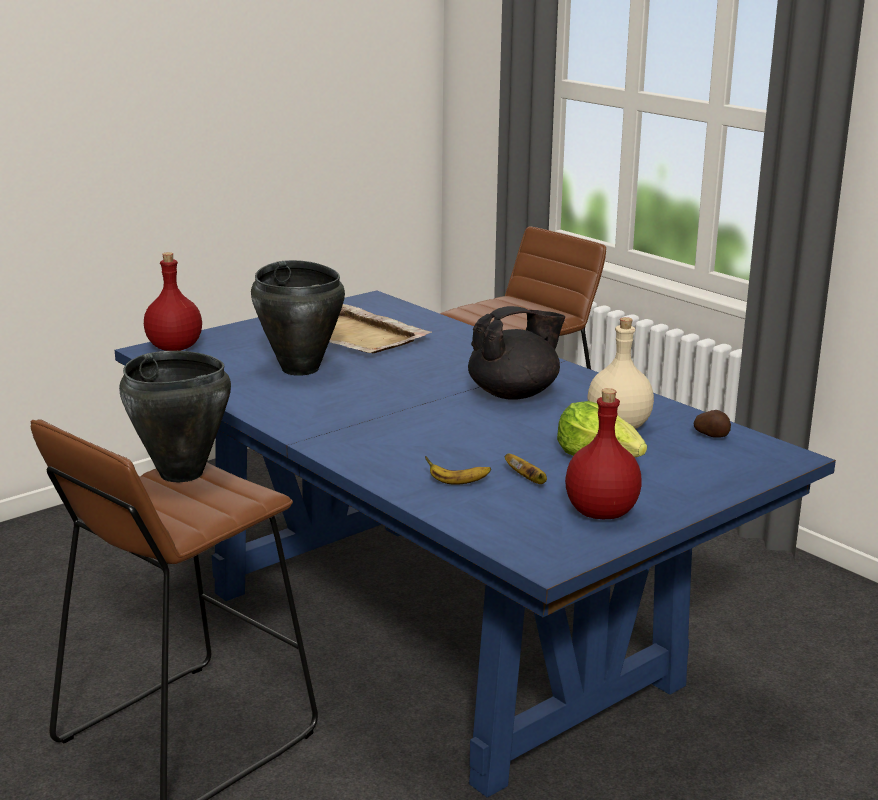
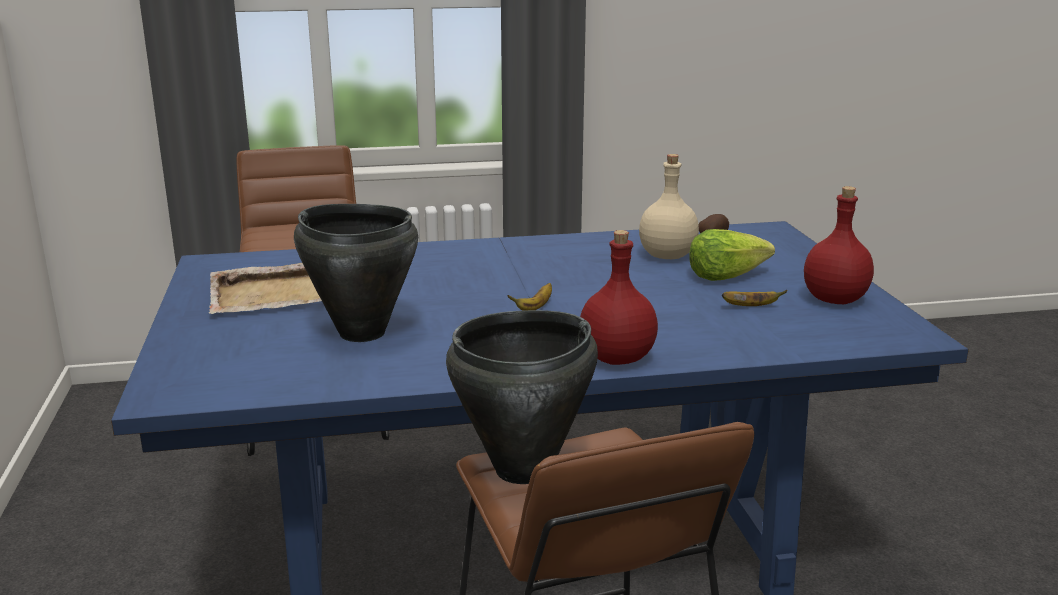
camera: 60 degrees left, 0 degrees up
(174, 348) = (177, 382): red bottle -> red bottle (615, 358)
(457, 483) = (736, 331): banana -> banana (535, 307)
(514, 394) = (554, 269): black teapot -> none

